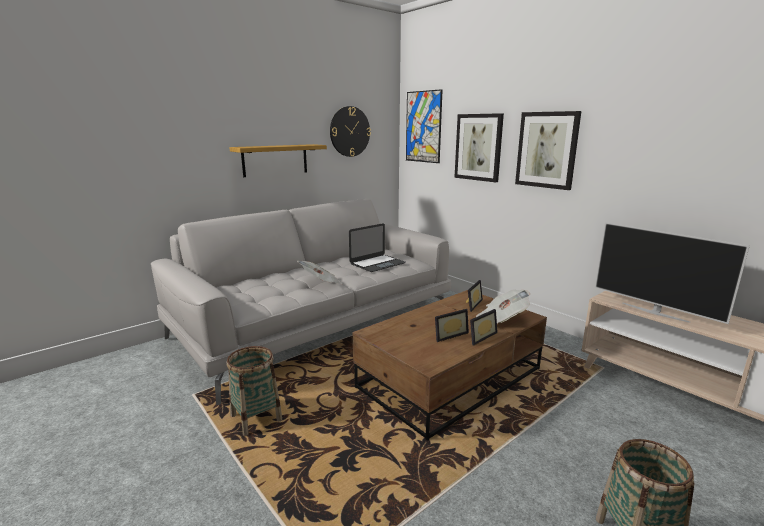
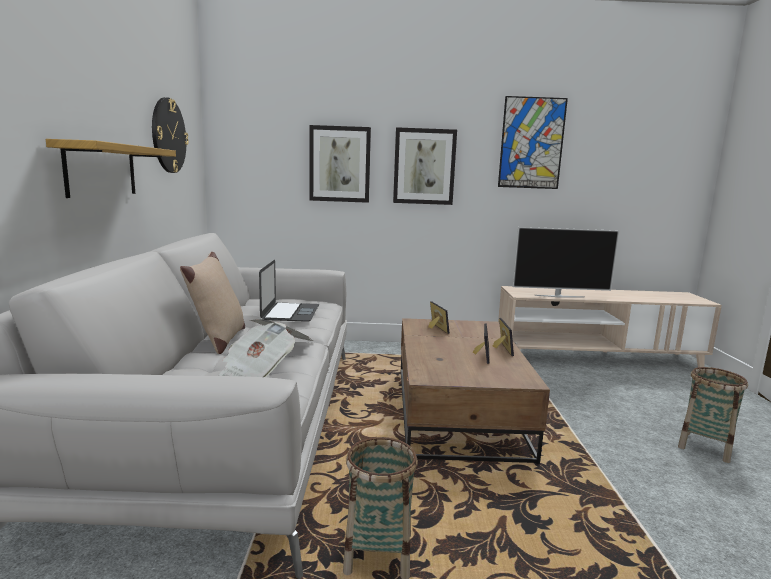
camera: 50 degrees left, 5 degrees down
(305, 270) = (219, 341): none -> beige pillow
(423, 127) = (250, 138): picture -> picture (531, 143)
(501, 319) = (480, 332): newspaper -> newspaper (254, 373)

